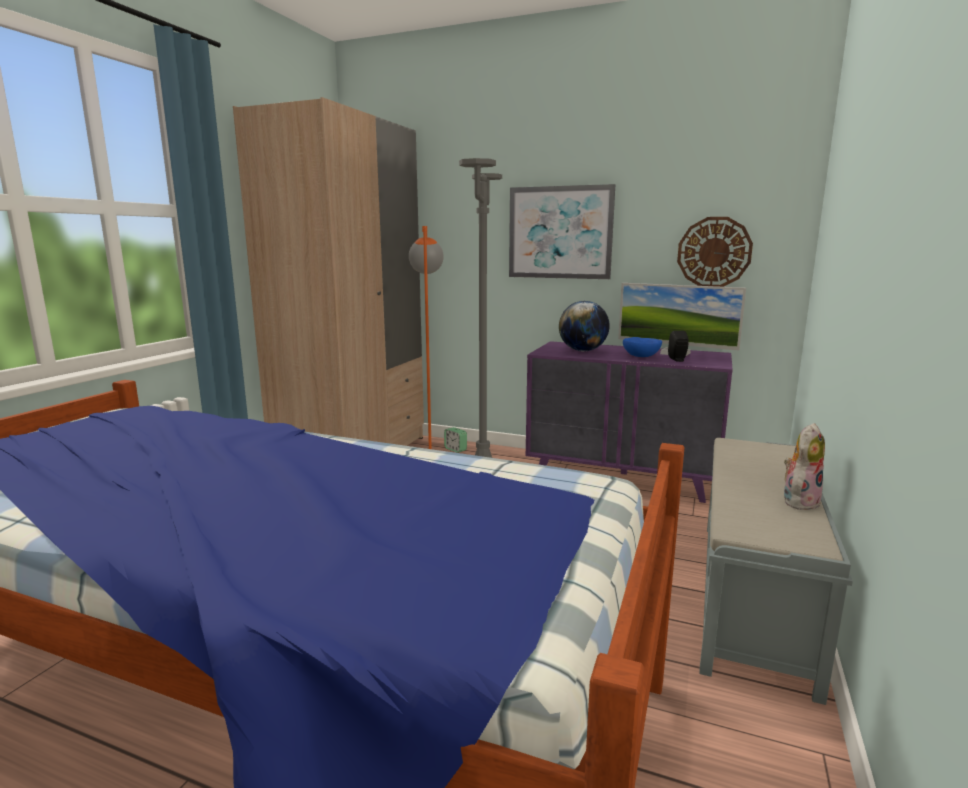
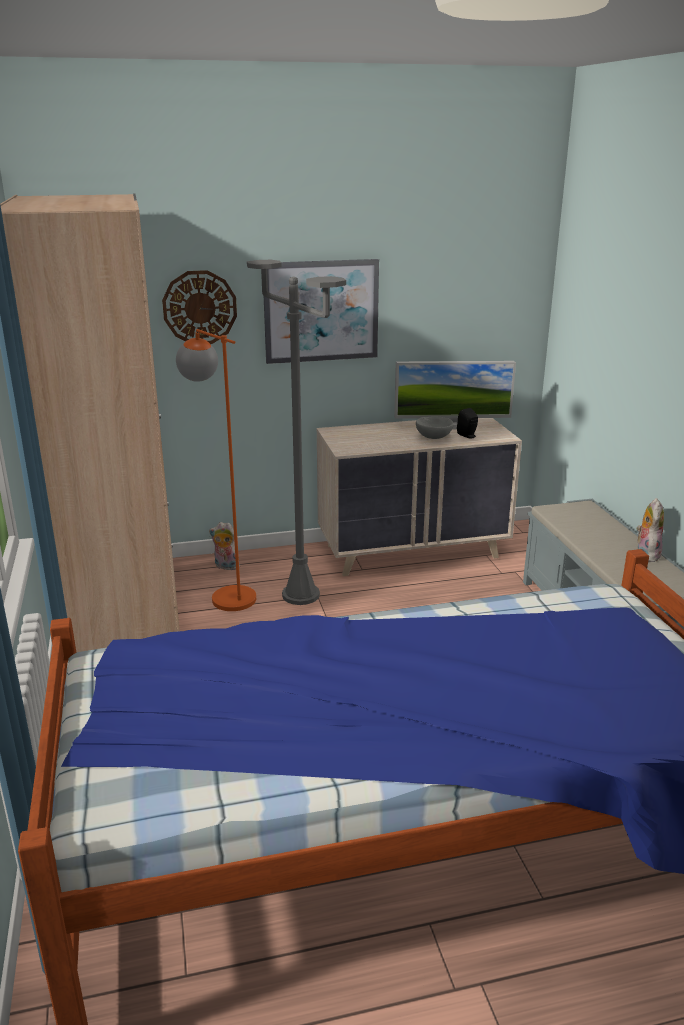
camera: 35 degrees left, 10 degrees up
(455, 449) = (225, 567): alarm clock -> plush toy
(582, 351) = (373, 439): globe -> none
(623, 477) = (413, 551): purple dresser -> beige dresser
(641, 356) = (434, 437): blue bowl -> grey bowl
(714, 252) = (471, 323): wall clock -> wall clock (200, 307)

